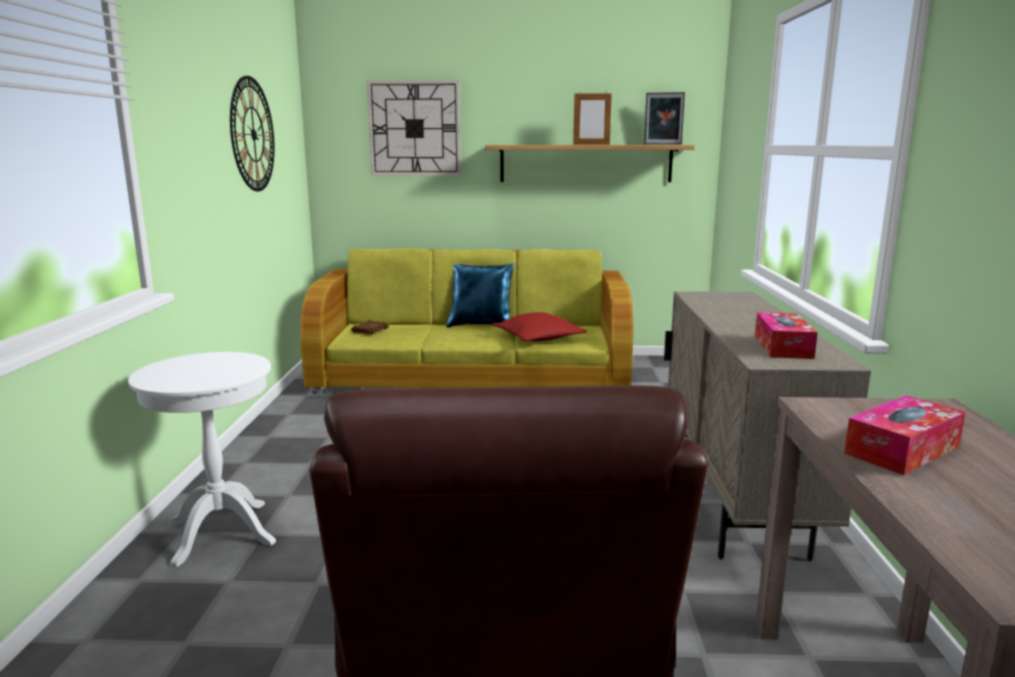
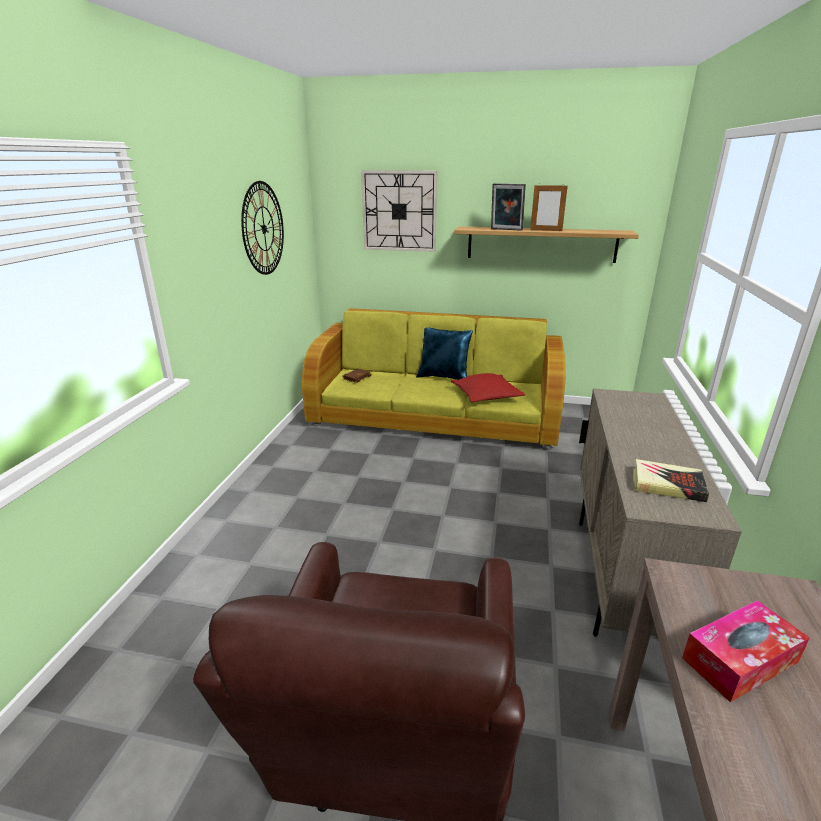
camera: 10 degrees right, 10 degrees up
(221, 532) = (223, 559): white side table -> none
(662, 144) = (610, 230): picture frame -> picture frame (506, 229)
(782, 347) = (667, 485): tissue box -> book

